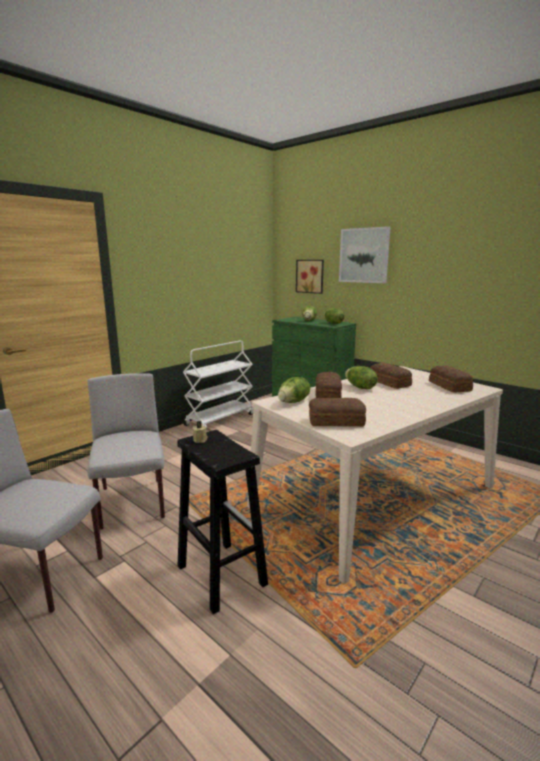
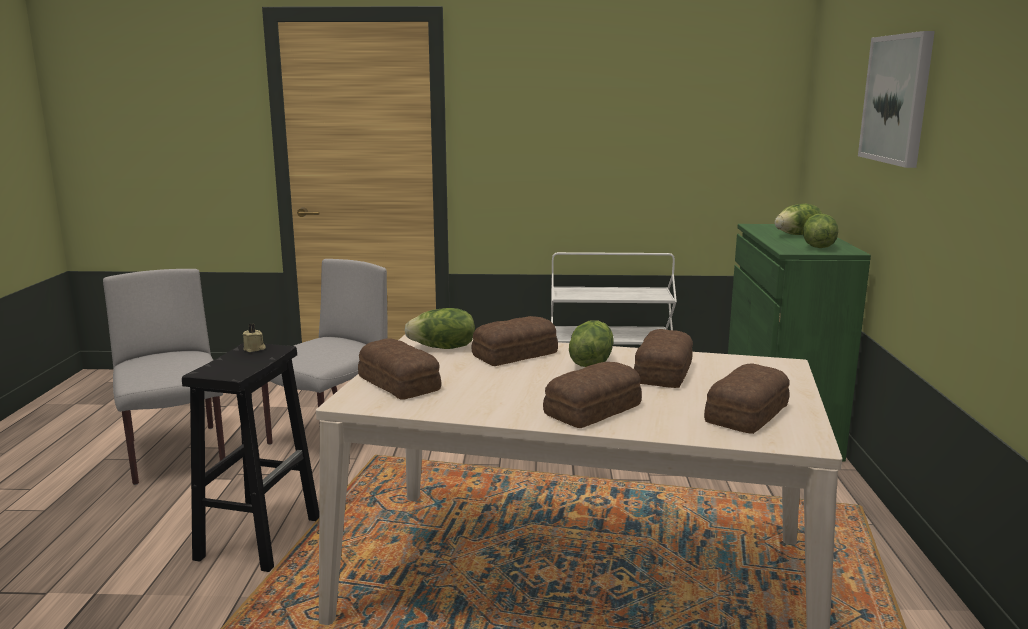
camera: 50 degrees right, 0 degrees up
(310, 276) = (837, 140): picture -> none
(420, 401) = (595, 410): none -> bread

